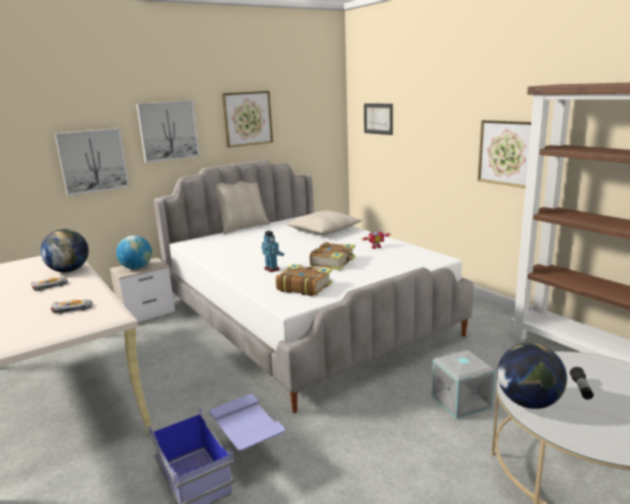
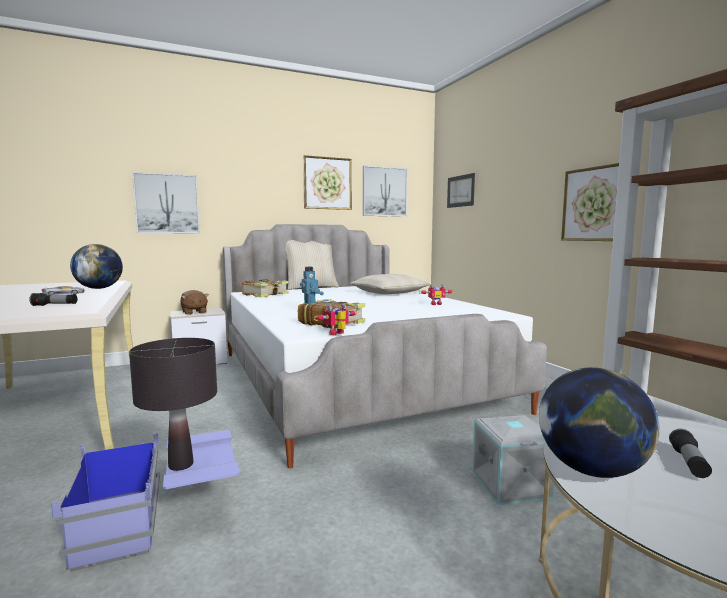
camera: 10 degrees right, 10 degrees down
(73, 309) = (55, 305): toy car -> flashlight
(136, 268) = (194, 312): globe -> brown plush toy
(168, 131) = (245, 185): picture -> picture (384, 192)
(235, 430) = (180, 465): none -> black table lamp
(321, 304) = (338, 334): none -> toy robot
(334, 262) = (381, 310): book -> book (266, 294)

